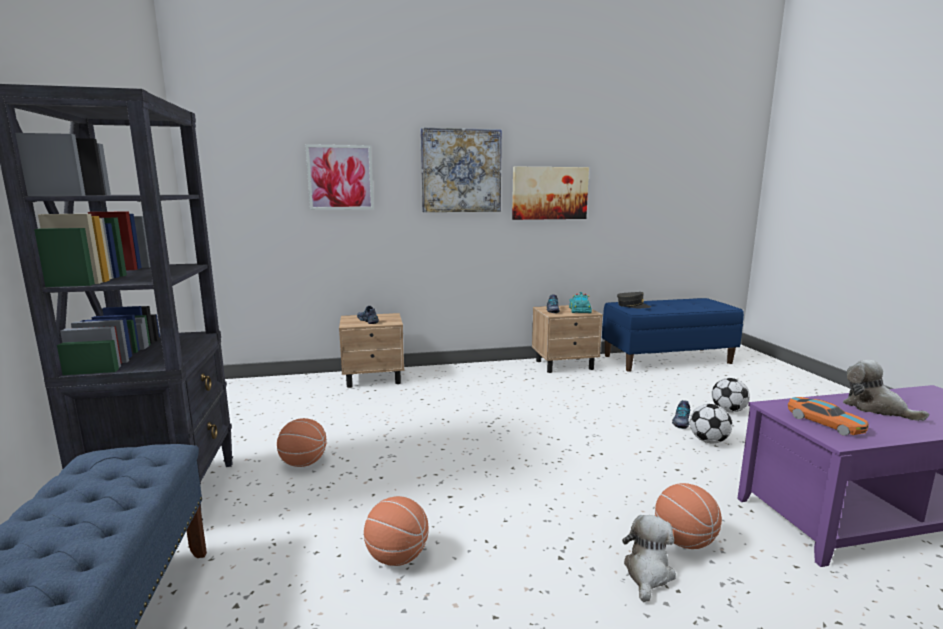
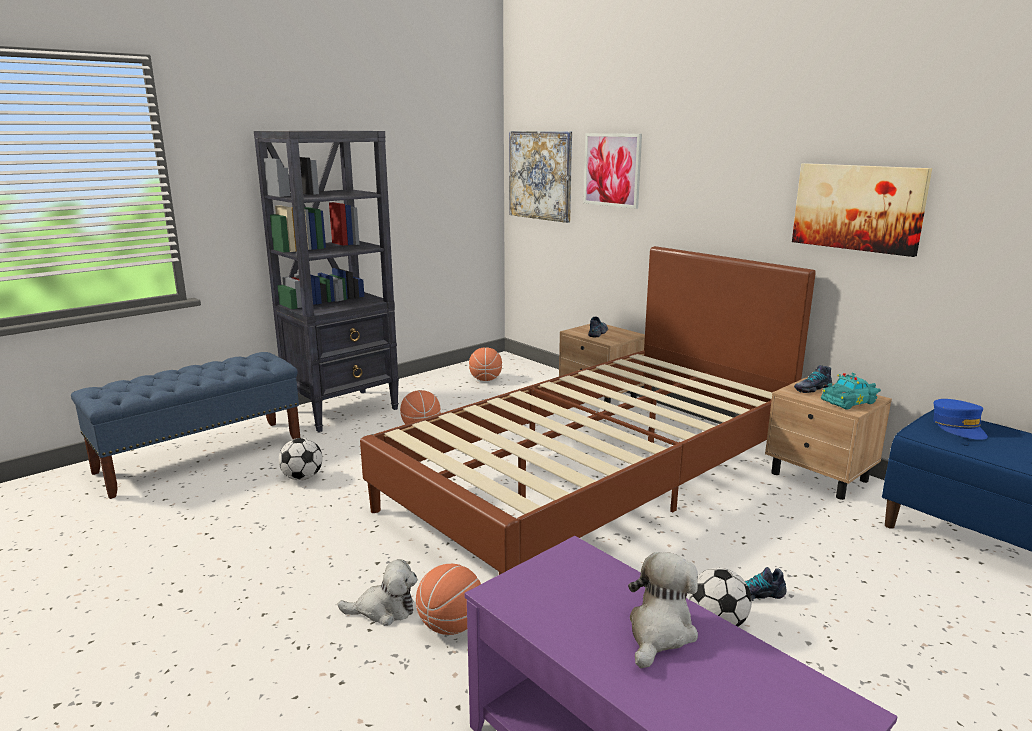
camera: 60 degrees right, 5 degrees up
(397, 557) = (334, 498): basketball -> basketball (485, 379)
(461, 171) = (734, 167): picture -> picture (540, 175)
(501, 419) = (596, 478): none -> brown bed
(633, 306) = (958, 427): grey cap -> blue cap
(728, 411) = (864, 635): football -> football (302, 478)
(825, 423) = (550, 586): toy car -> none

